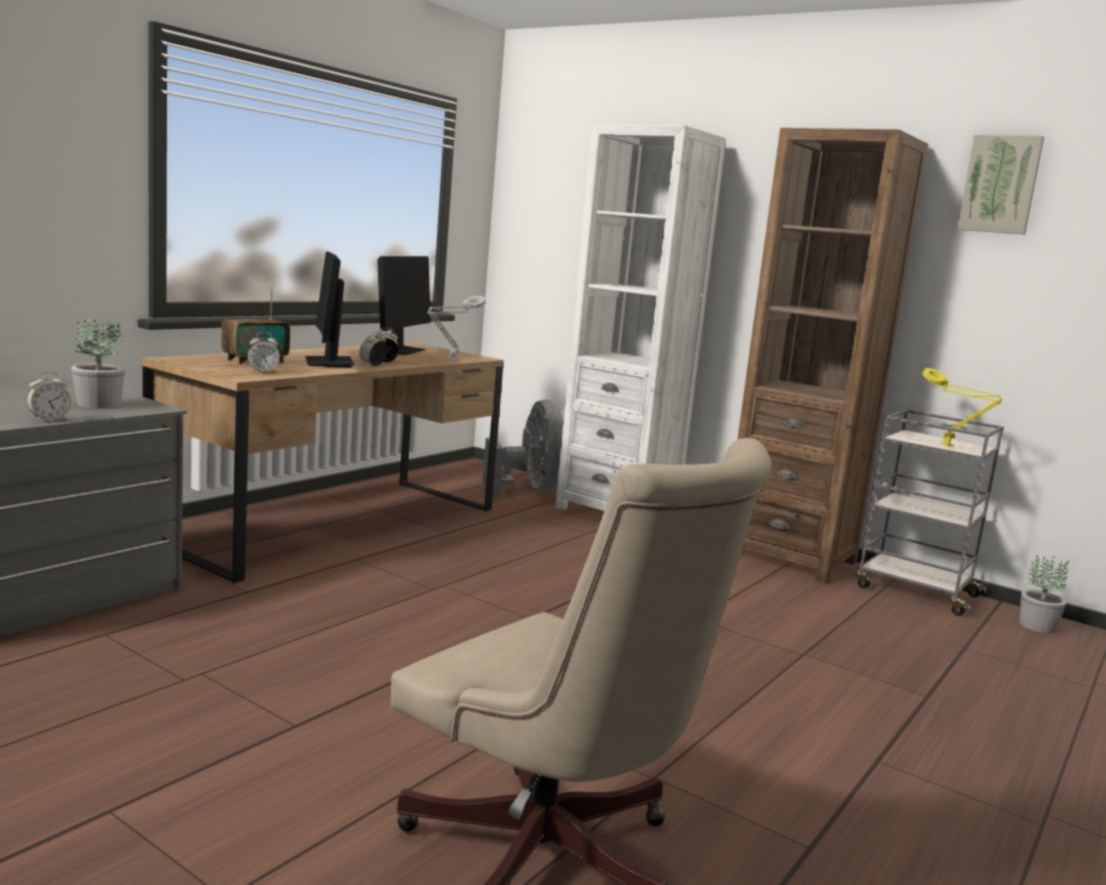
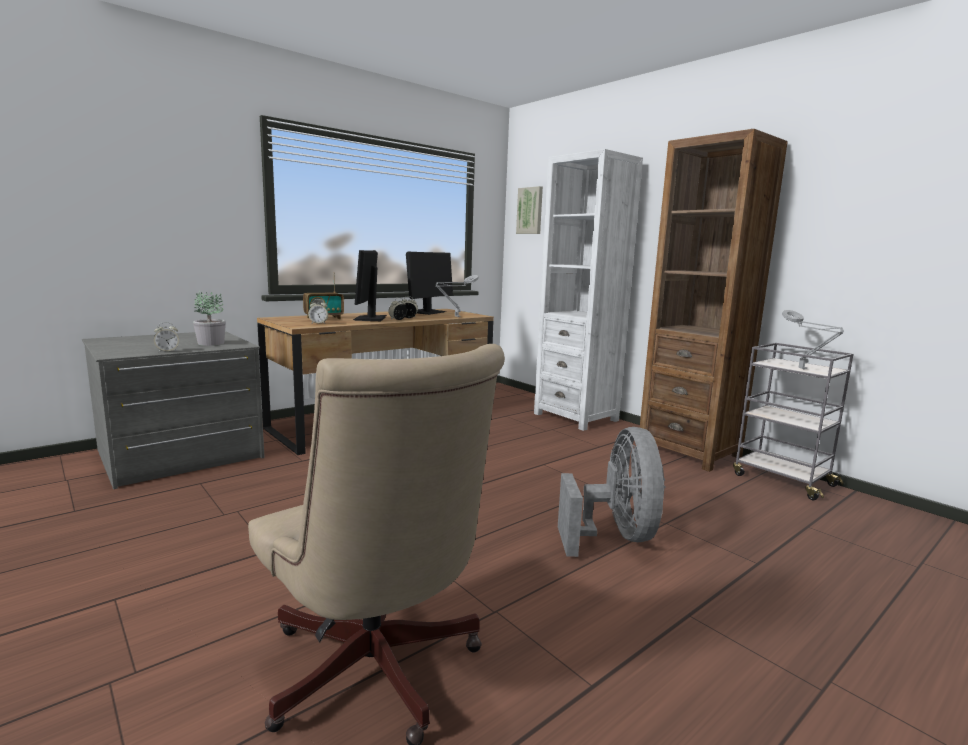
camera: 15 degrees right, 0 degrees up
(529, 490) = (522, 402): grey fan -> grey fan (615, 536)
(950, 447) = (804, 369): yellow table lamp -> grey table lamp
(1000, 184) = (847, 165): picture -> picture (530, 211)
(1037, 626) = (882, 512): potted plant -> none

